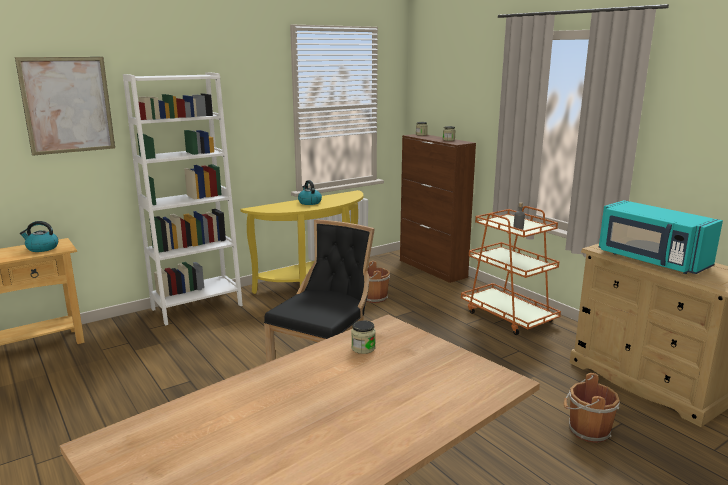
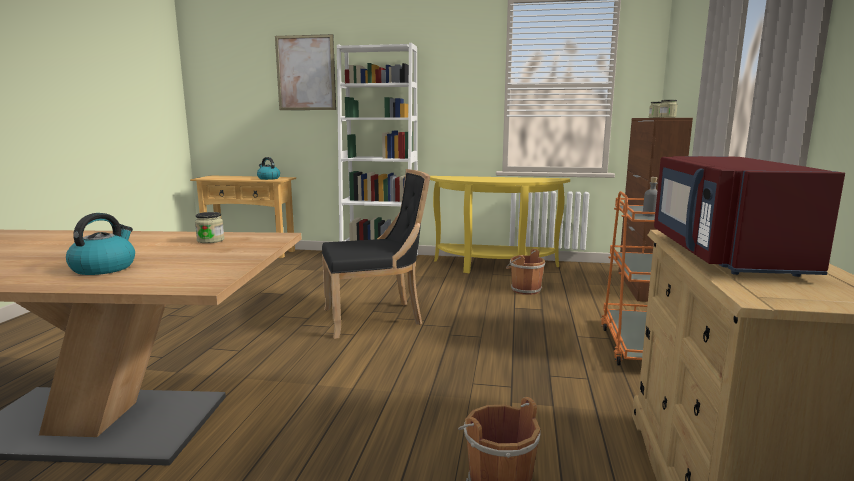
camera: 45 degrees right, 5 degrees down
(309, 202) = (493, 178): kettle -> kettle (104, 268)
(651, 260) = (722, 254): turquoise microwave -> red microwave

